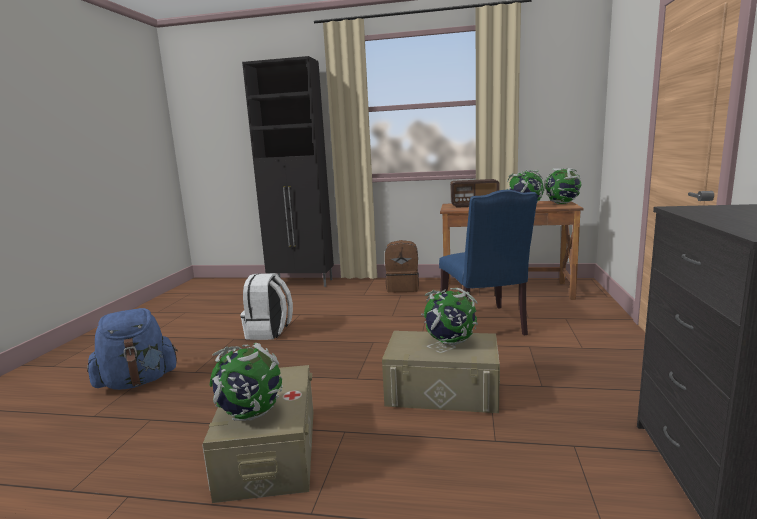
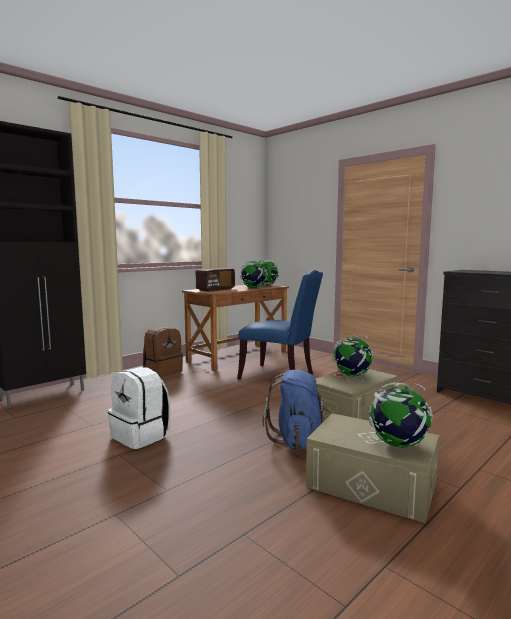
camera: 55 degrees left, 5 degrees down
(137, 382) = (129, 531): blue backpack -> blue backpack (297, 440)

